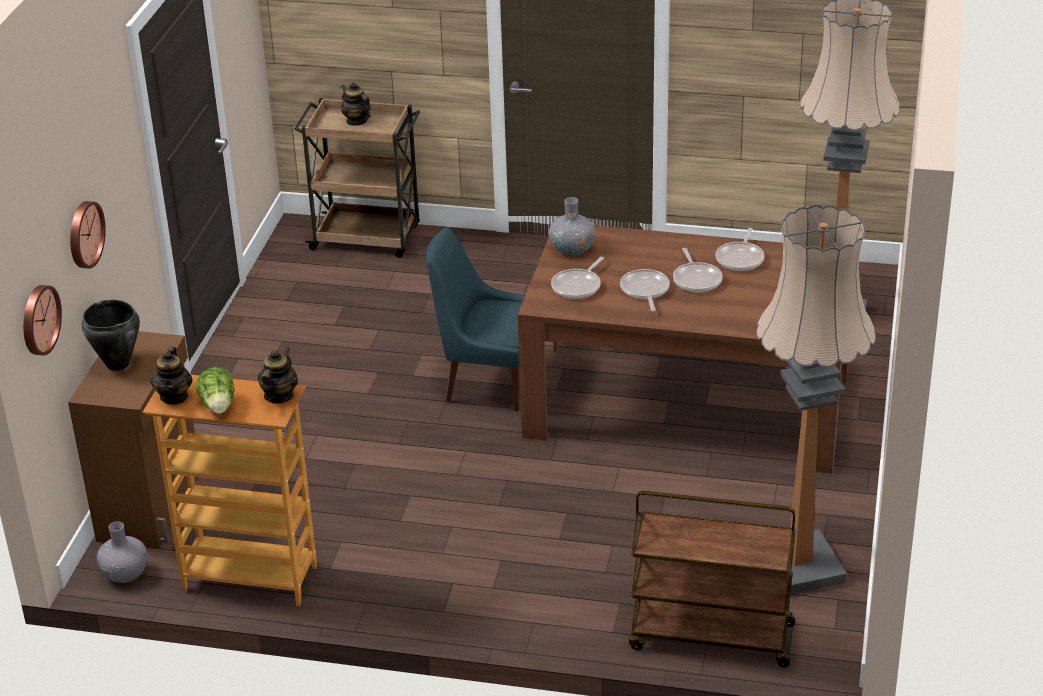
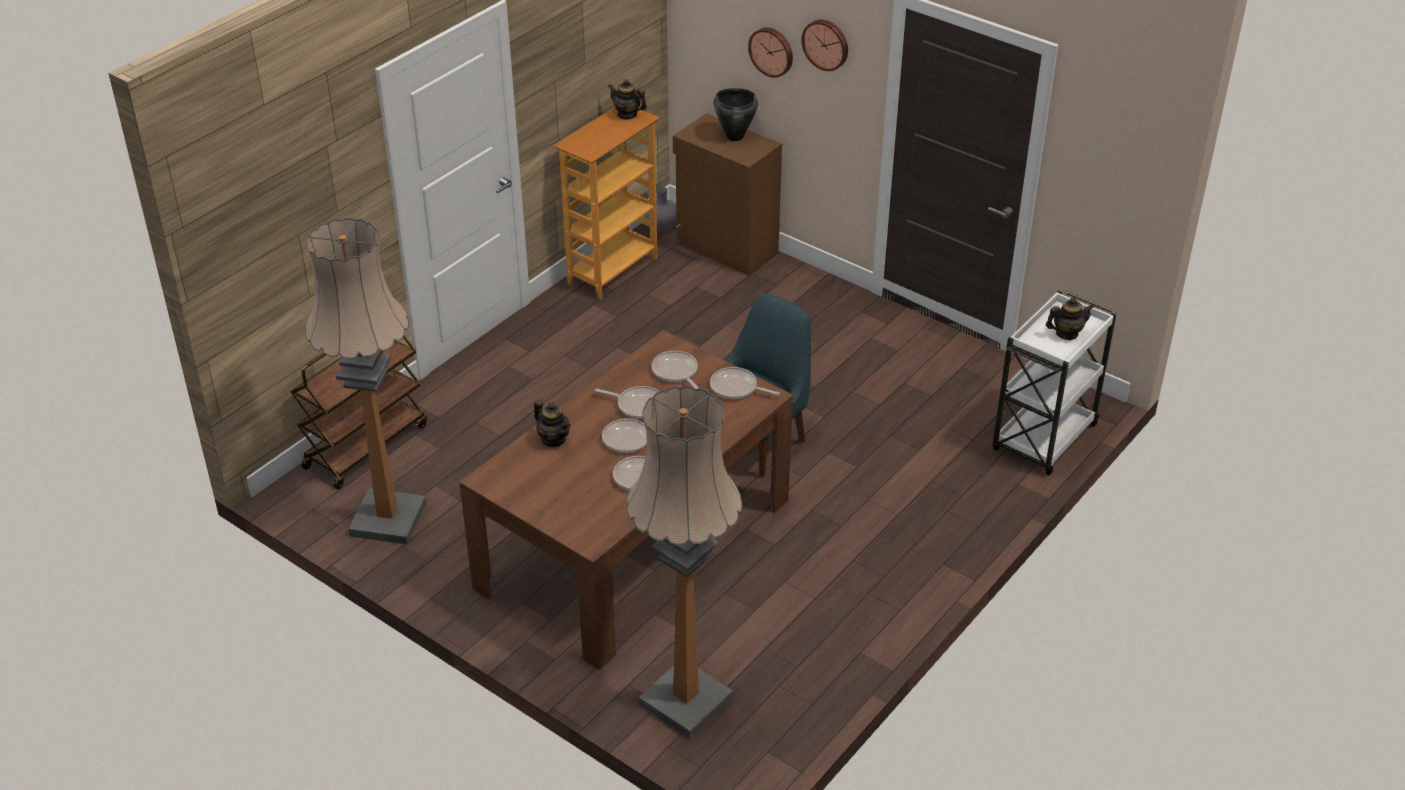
camera: 115 degrees right, 5 degrees up
(38, 319) = (699, 38): wall clock -> wall clock (826, 44)
(219, 406) = (600, 127): lettuce -> none
(279, 396) = (588, 150): teapot -> teapot (554, 439)
(367, 238) = (1043, 439): brown cart -> white cart
(572, 249) = (736, 388): grey vase -> frying pan

